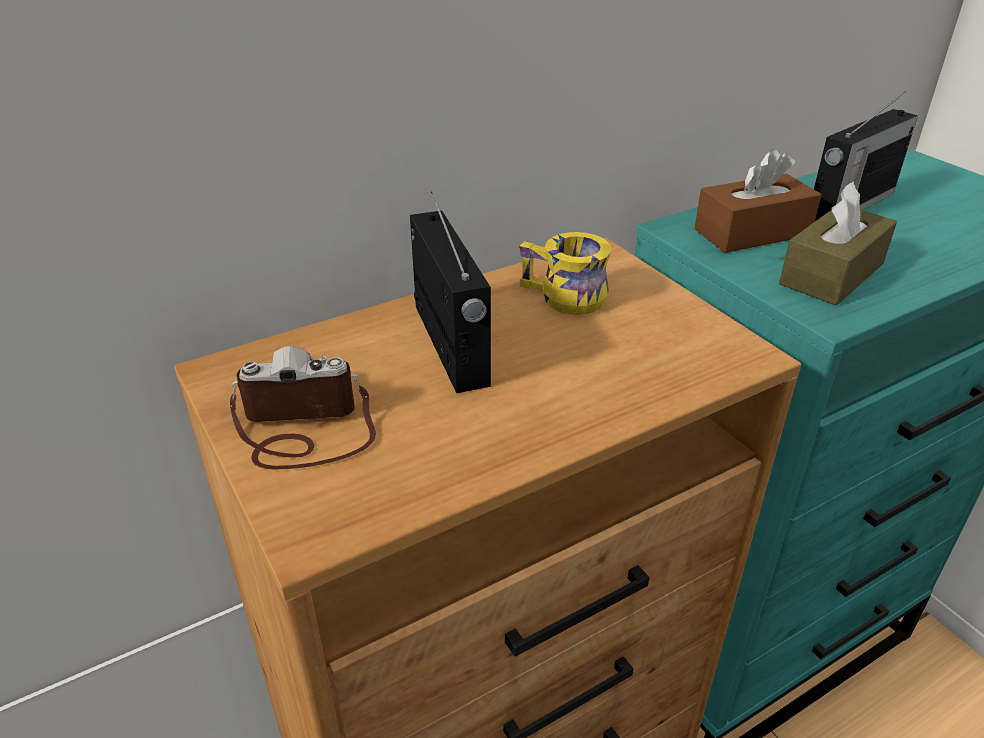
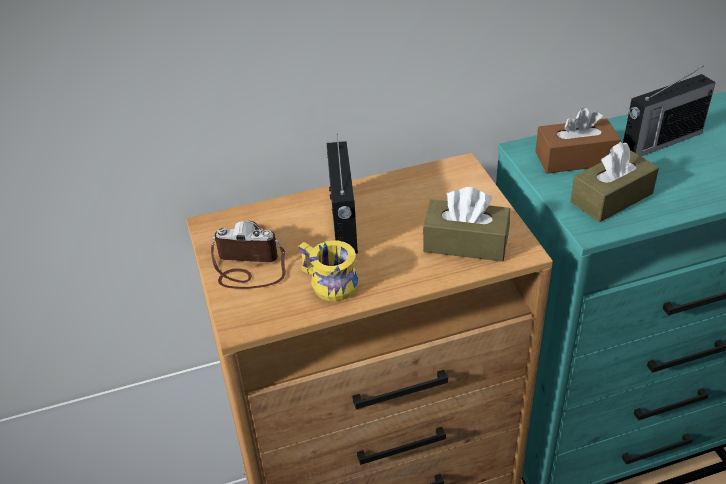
camera: 15 degrees right, 5 degrees up
(562, 298) = (423, 198): yellow mug -> yellow mug (327, 285)
(657, 353) = (465, 243): none -> brown tissue box

